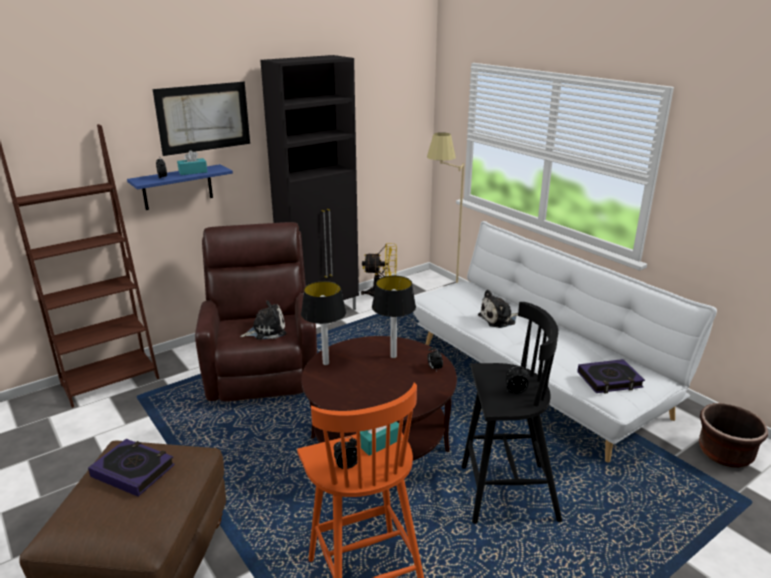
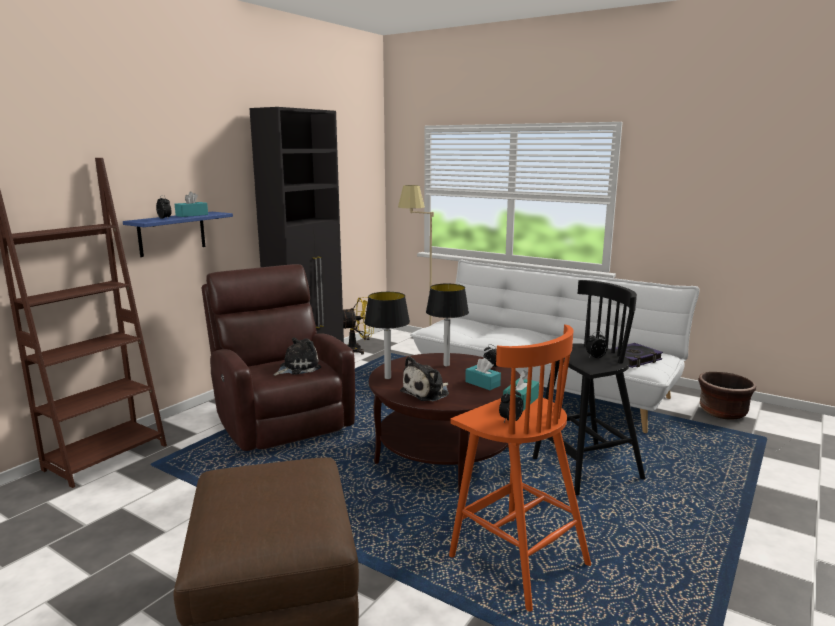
camera: 20 degrees left, 10 degrees down
(133, 471) = (262, 484): book -> none
(204, 117) = (197, 161): picture -> none
(407, 389) = (482, 384): none -> turquoise tissue box
(499, 319) = (507, 335): plush toy -> plush toy (427, 392)

